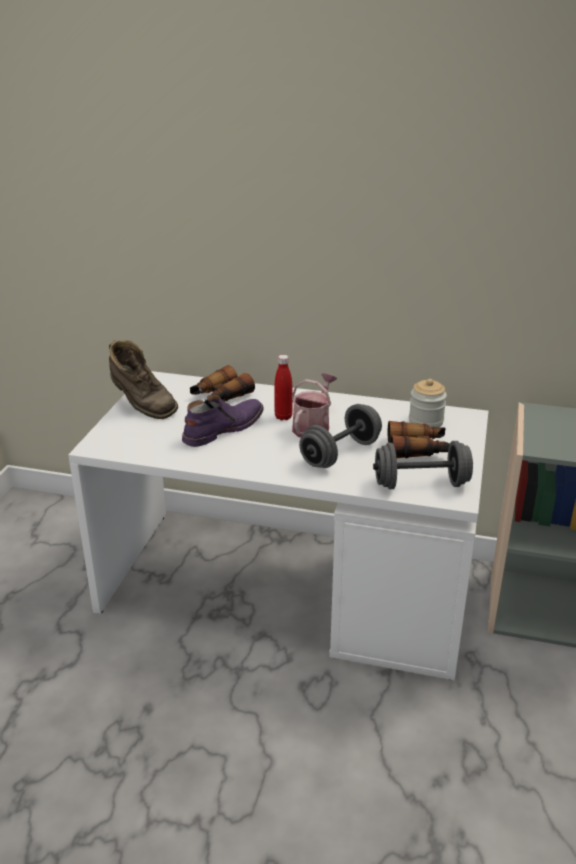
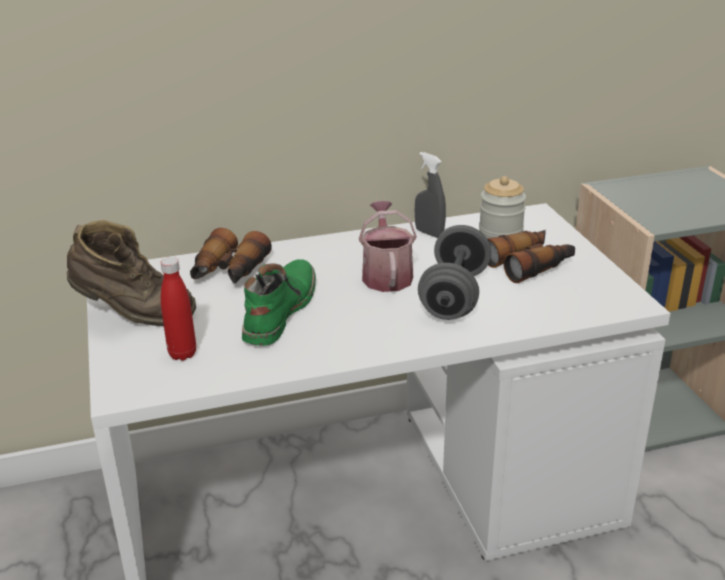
camera: 30 degrees left, 0 degrees up
(222, 429) = (278, 311): purple boot -> green boot
(283, 417) = (337, 274): red bottle -> red bottle (182, 354)
(374, 408) = (429, 233): none -> grey spray bottle
(421, 484) = (579, 301): grey dumbbell -> none

